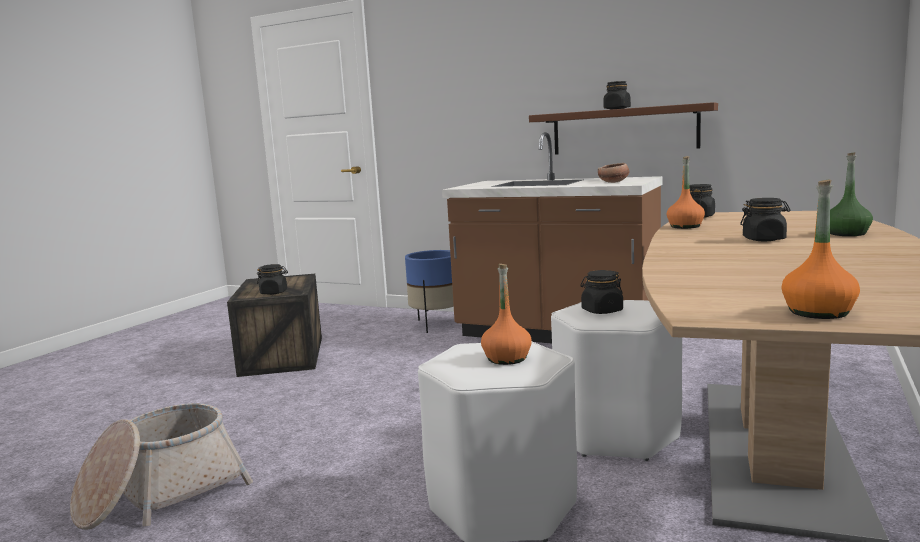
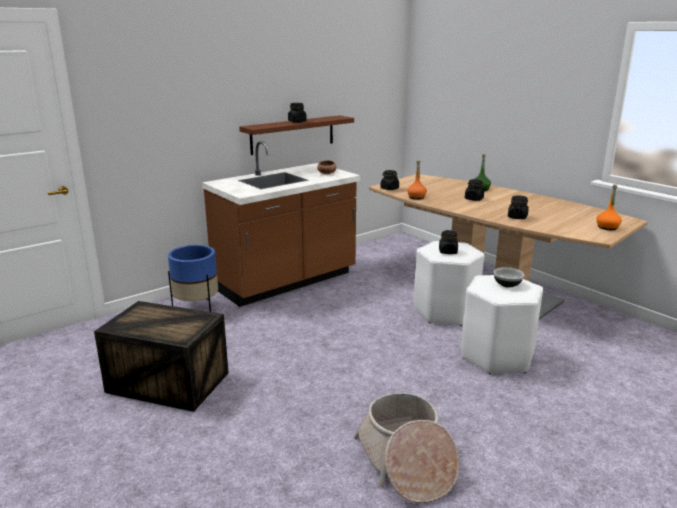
camera: 65 degrees left, 10 degrees up
(274, 292) = (190, 325): black jar -> black jar (517, 217)
(507, 358) = (507, 284): orange bottle -> bowl

